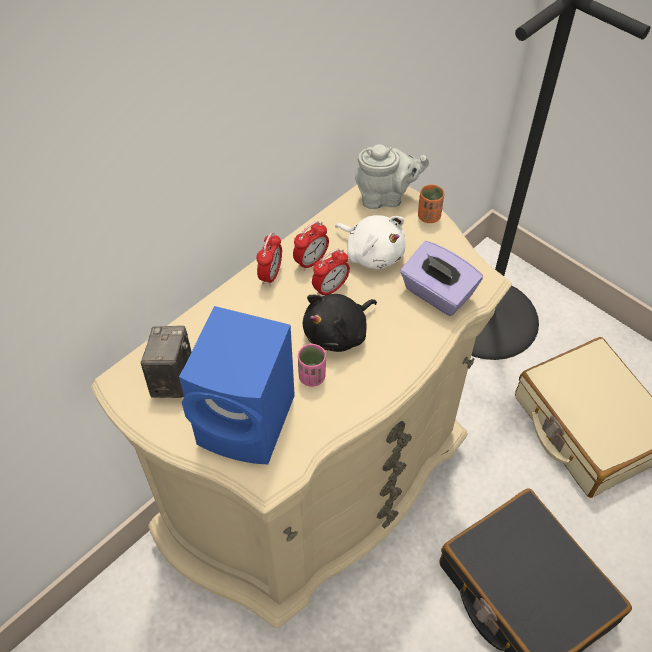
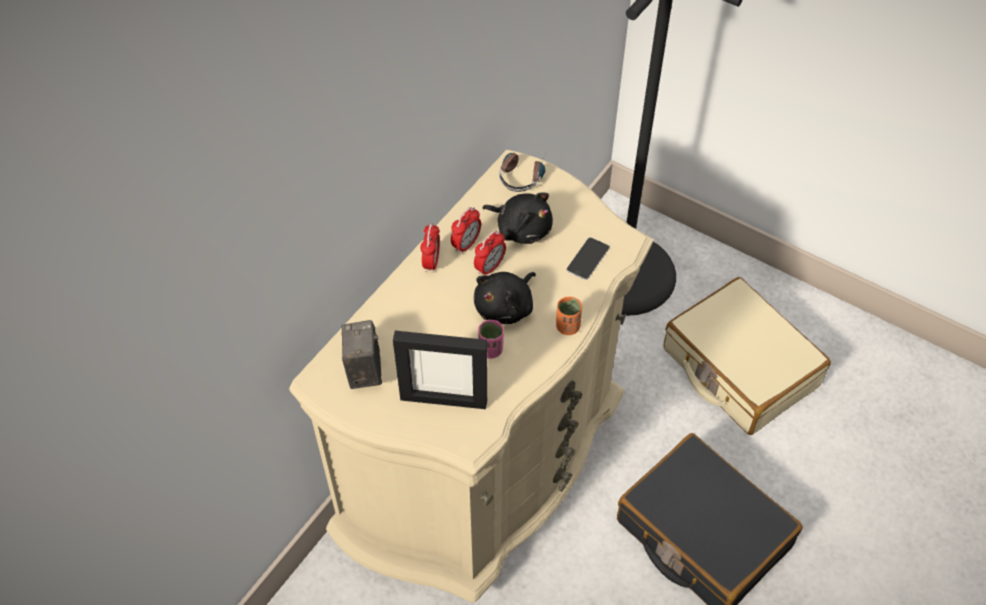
camera: 10 degrees left, 0 degrees up
(249, 422) = (444, 398): blue speaker -> picture frame
(372, 253) = (521, 229): white plush toy -> black plush toy
(386, 197) = (523, 173): grey teapot -> headphones
(428, 216) = (566, 187): orange cup -> orange cup (567, 327)
(437, 293) = (588, 258): purple tissue box -> phone

